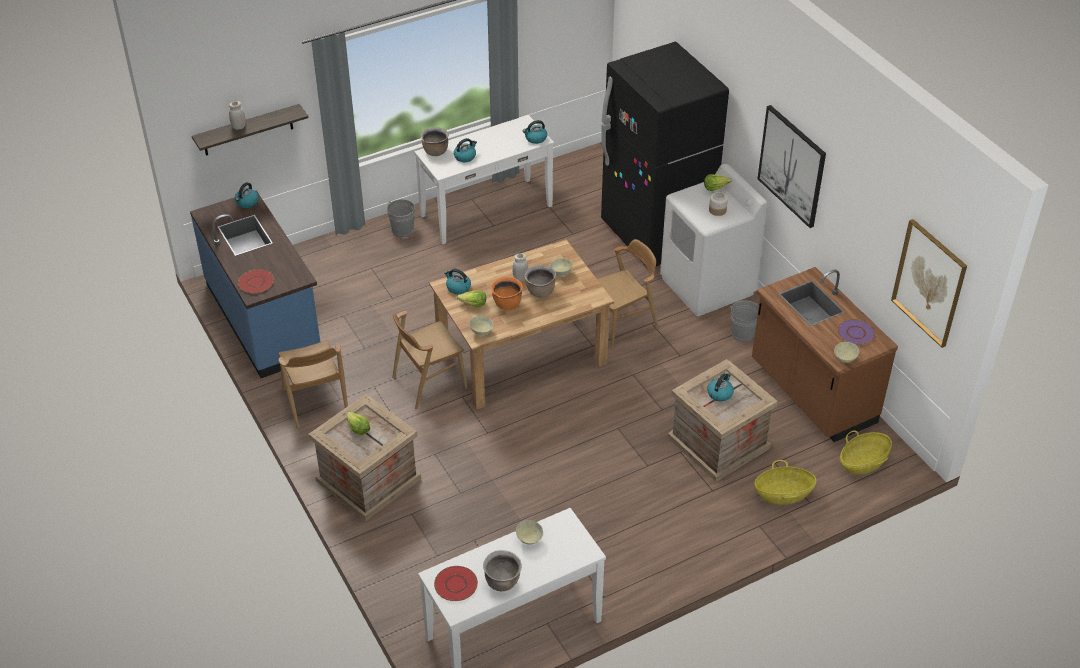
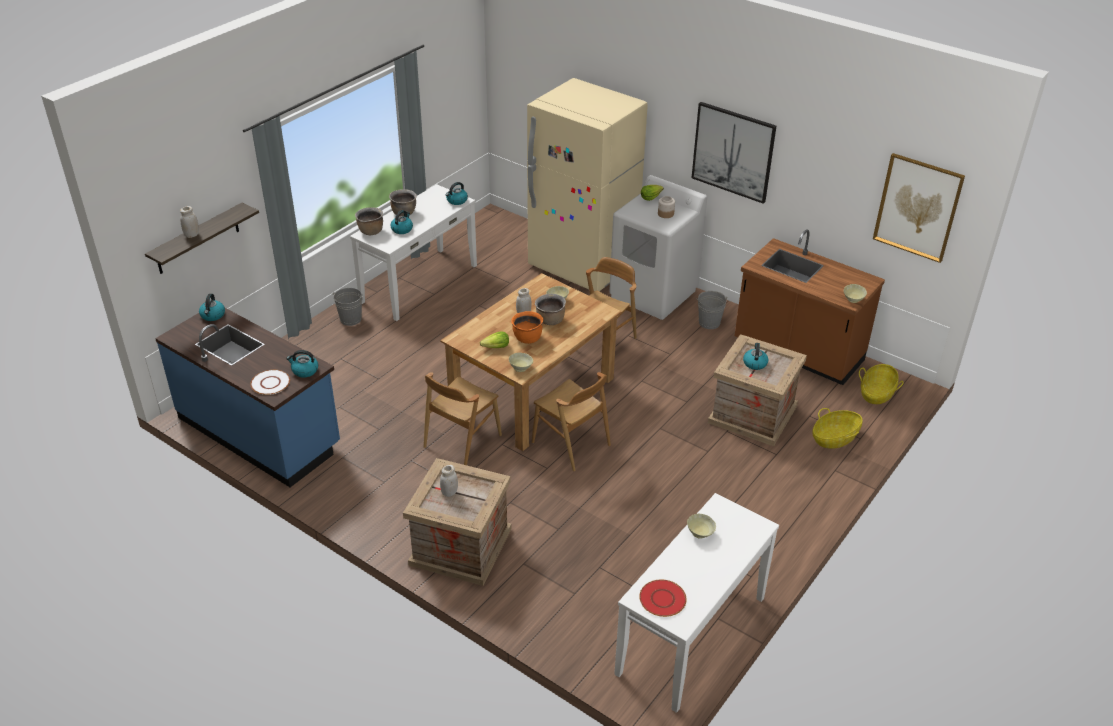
camera: 25 degrees left, 5 degrees down
(256, 282) = (270, 383): red plate -> white plate
(315, 402) = (361, 492): brown chair -> brown chair (571, 444)
(358, 429) = (449, 492): lettuce -> white jar
(458, 287) = (471, 337): kettle -> kettle (304, 371)
(502, 582) = (704, 580): brown cooking pot -> brown cooking pot (404, 213)
(656, 235) = (582, 266): black fridge -> beige fridge
(855, 333) = (845, 278): purple plate -> none

